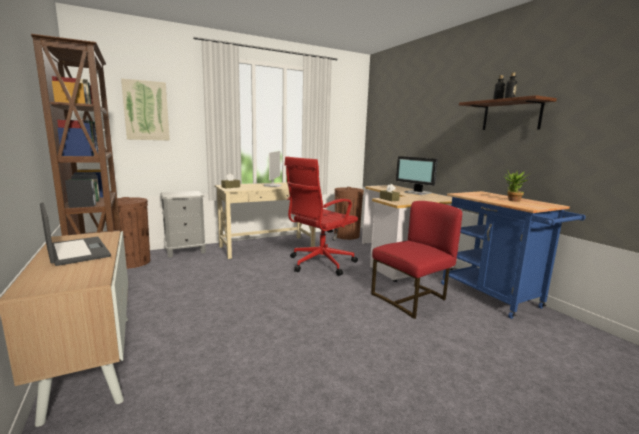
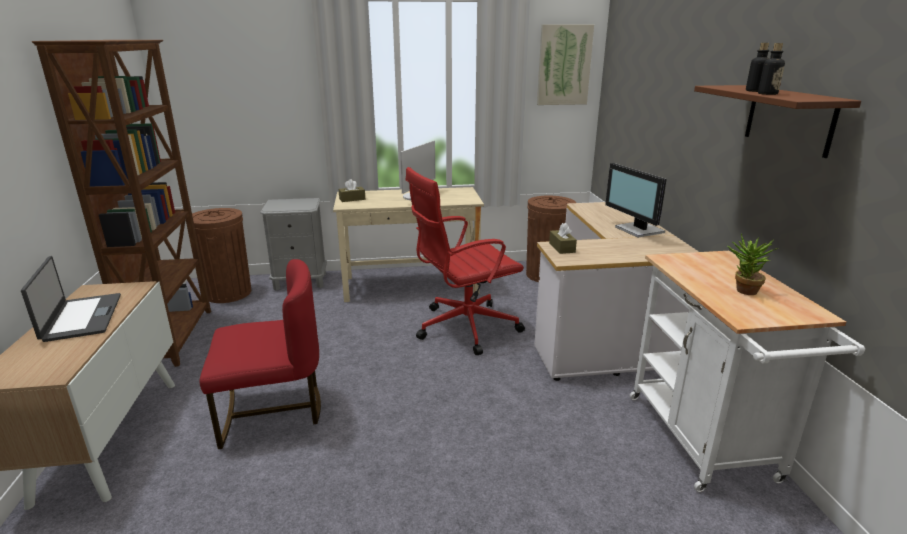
camera: 20 degrees right, 10 degrees up
(146, 111) = (242, 87): picture -> picture (564, 65)
(412, 298) = (557, 418): red chair -> red chair (272, 412)
(495, 298) = (706, 444): blue cart -> white cart

